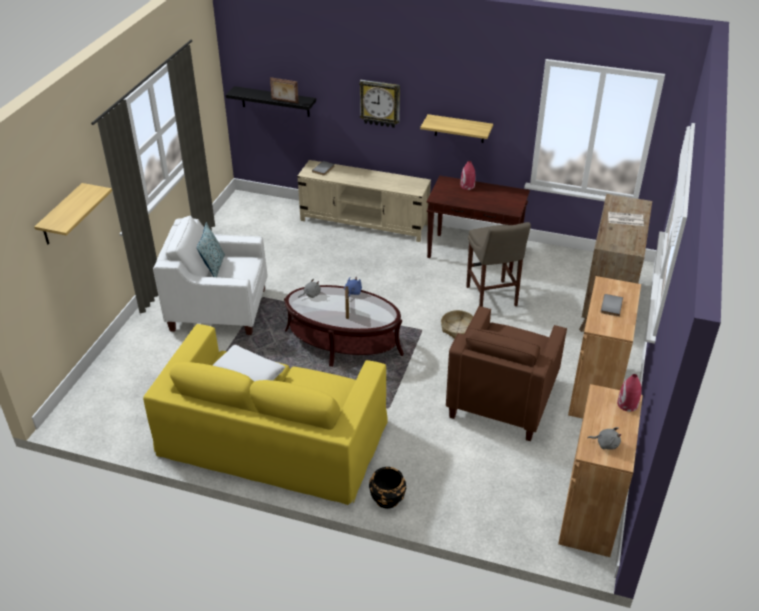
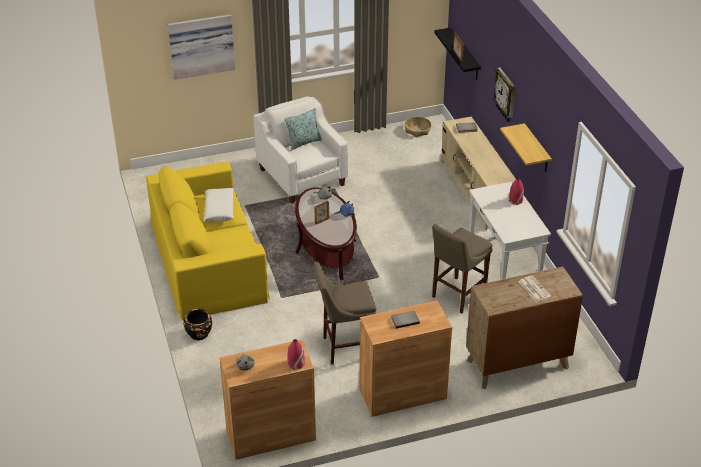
camera: 55 degrees right, 0 degrees up
(61, 215) = (201, 45): shelf -> picture
(458, 328) = (399, 294): basket -> basket (417, 130)
(474, 253) = (504, 264): brown console table -> white console table
(502, 398) = (344, 347): brown armchair -> beige stool

